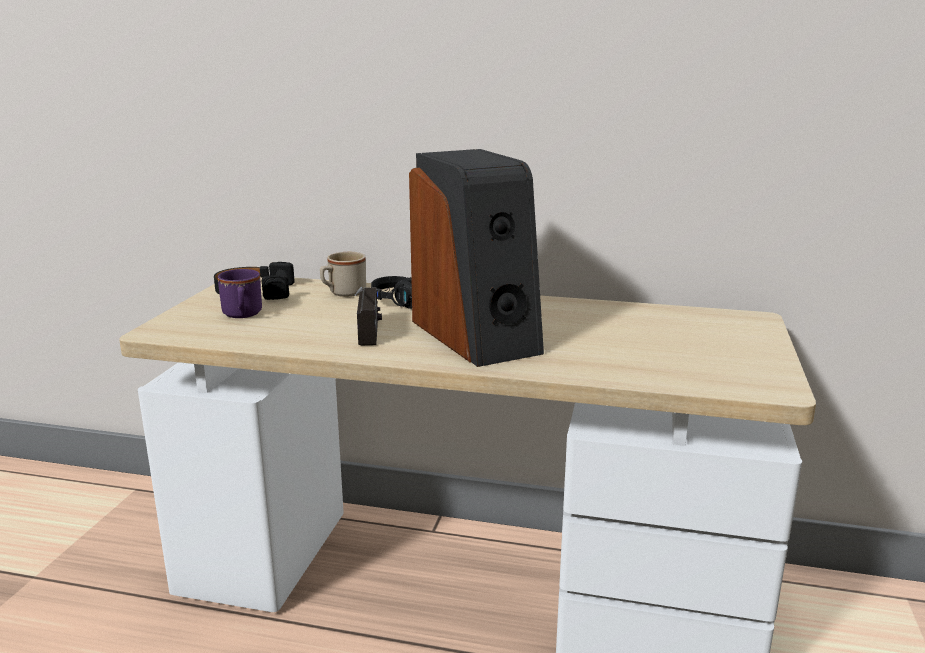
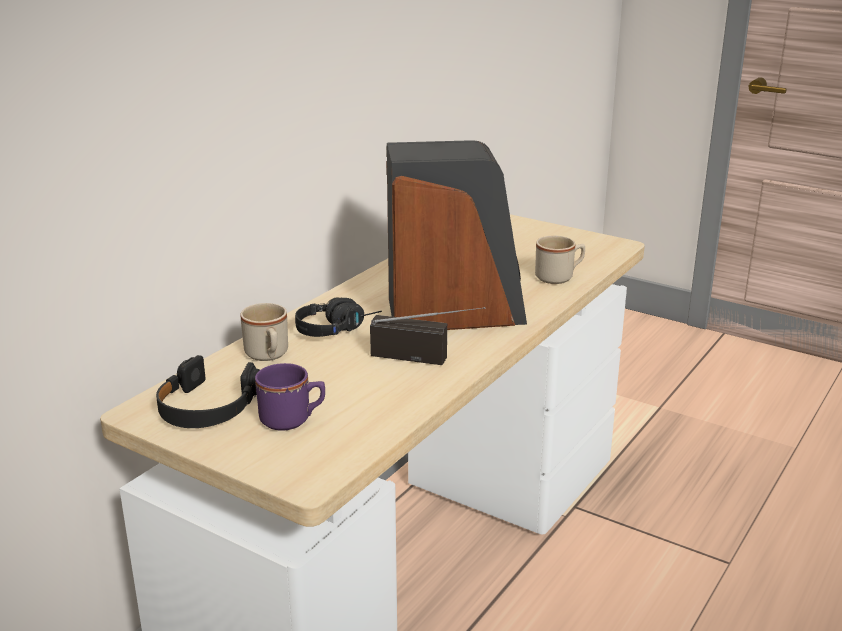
camera: 70 degrees left, 5 degrees up
(622, 368) = (559, 277): none -> beige mug

